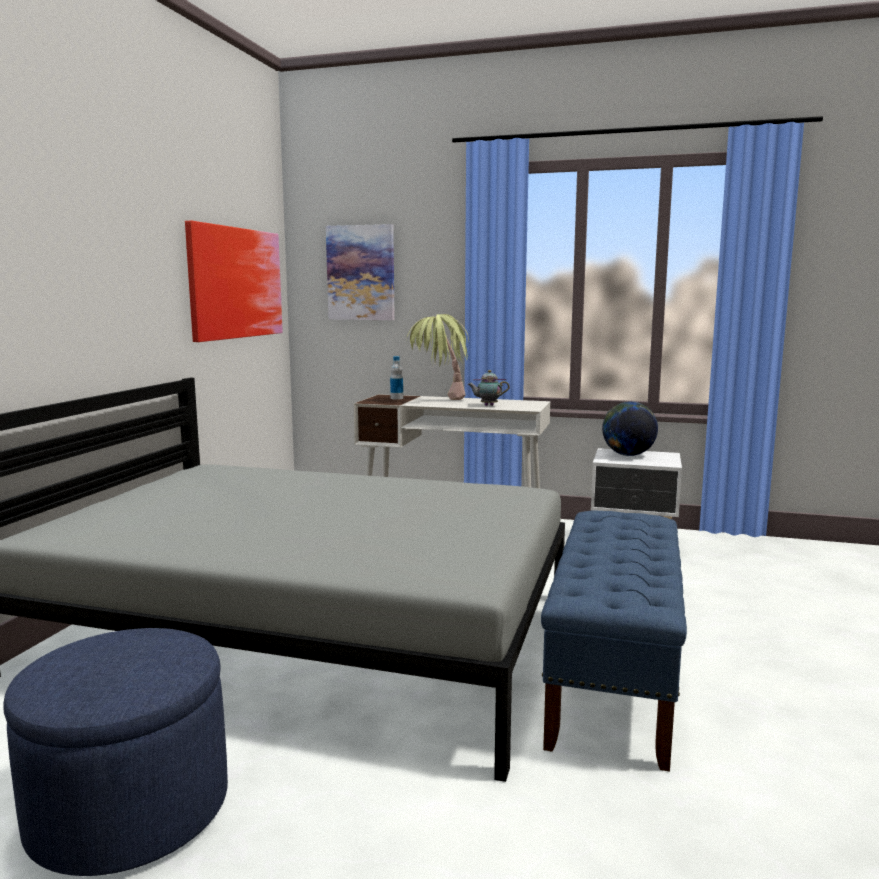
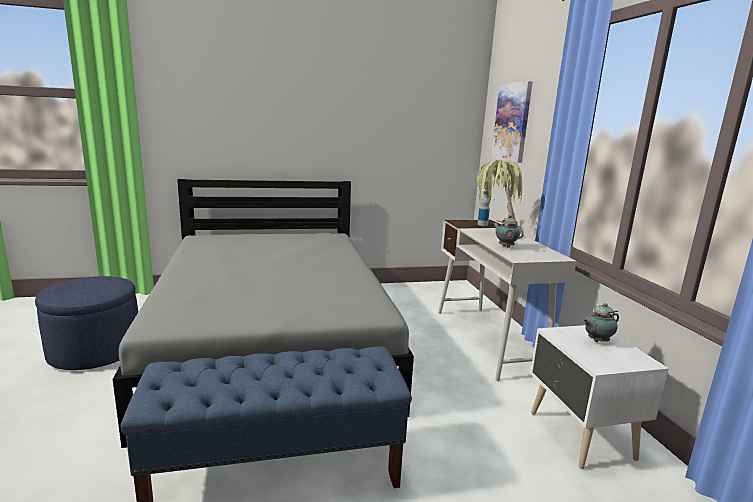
camera: 60 degrees right, 5 degrees up
(235, 283) = (415, 125): picture -> none
(628, 455) = (596, 341): globe -> teapot

